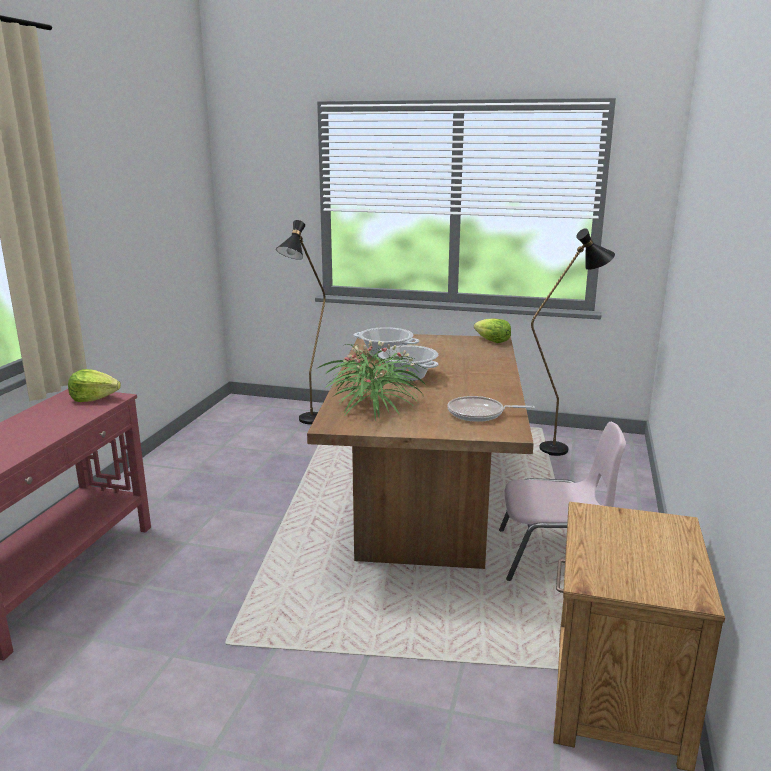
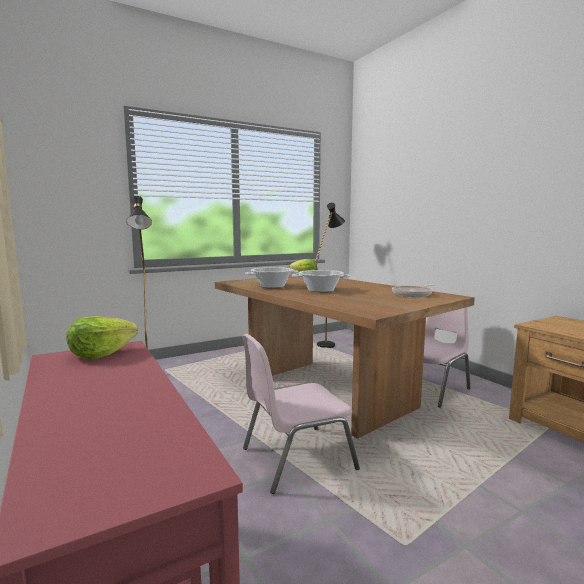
camera: 45 degrees left, 10 degrees down
(279, 548) = (296, 458): none -> pink chair
(374, 404) = (355, 302): potted plant -> none

